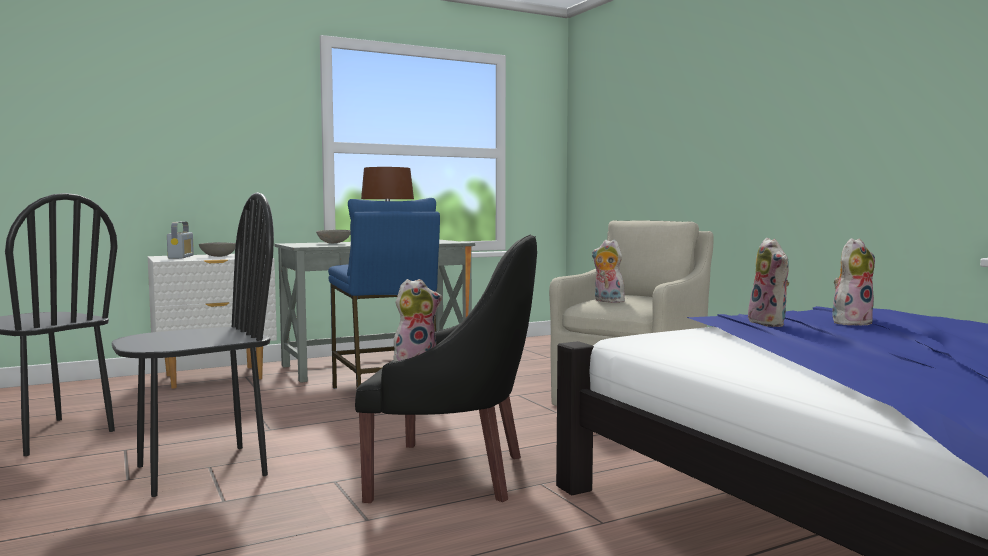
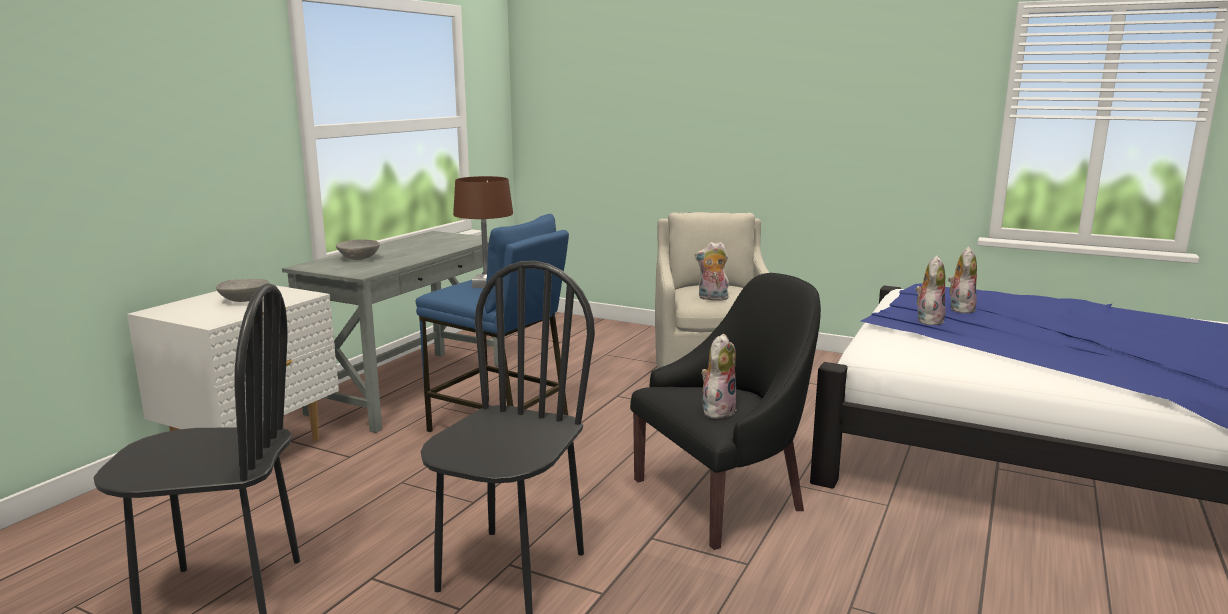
camera: 35 degrees left, 10 degrees up
(181, 257) = (195, 310): radio -> none
(770, 324) = (928, 320): plush toy -> plush toy turned 105 degrees counterclockwise

